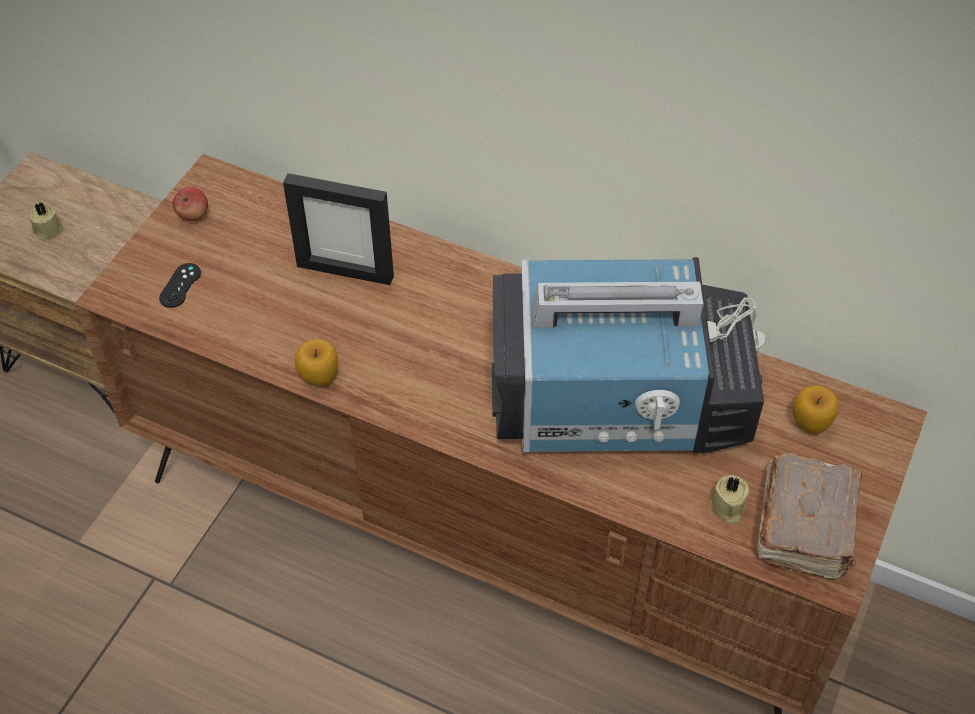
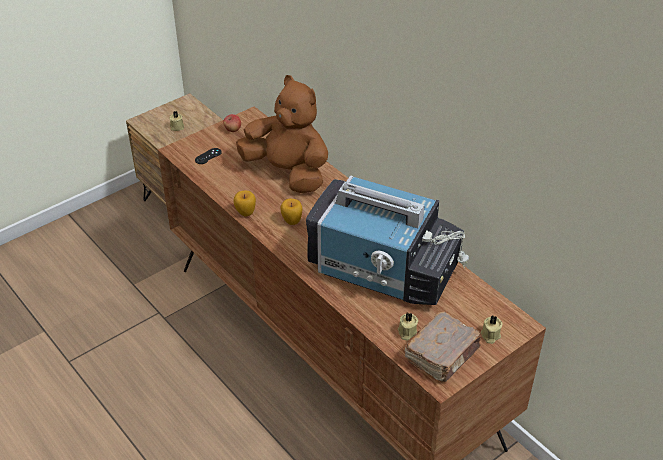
camera: 25 degrees right, 10 degrees down
(346, 269) = (288, 172): picture frame -> brown plush toy
(810, 425) = (476, 312): apple -> apple (292, 221)
(856, 460) = (490, 336): none -> beige candle

